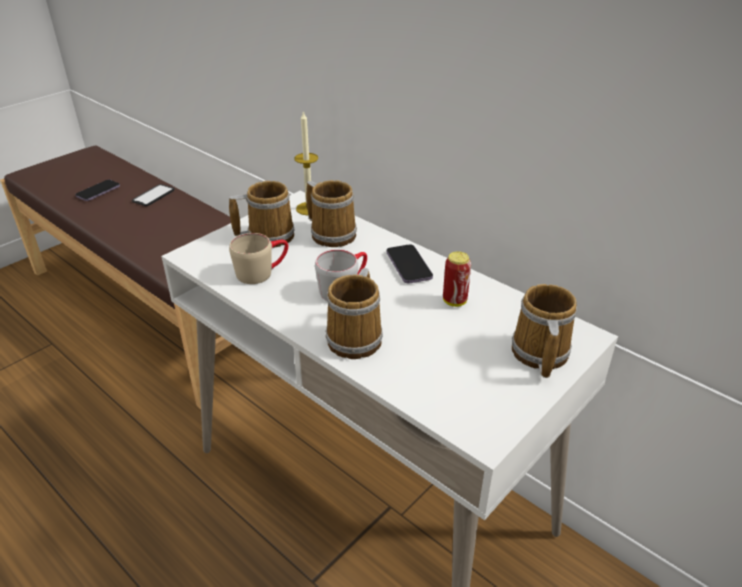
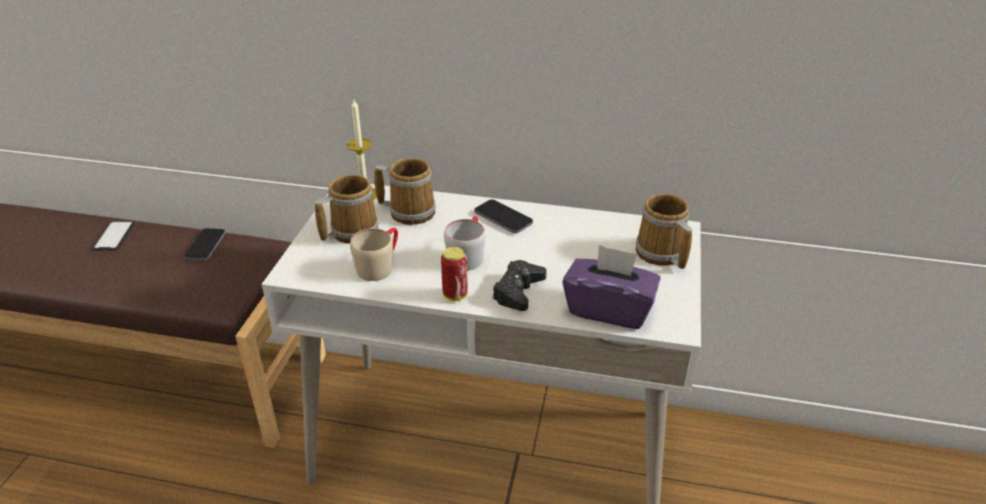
camera: 30 degrees left, 0 degrees up
(98, 192) = (36, 251): phone -> phone (205, 246)
(357, 338) = (518, 291): mug -> black game controller
(429, 389) = (609, 309): none -> purple tissue box
(454, 301) = (566, 235): can -> can (455, 295)

